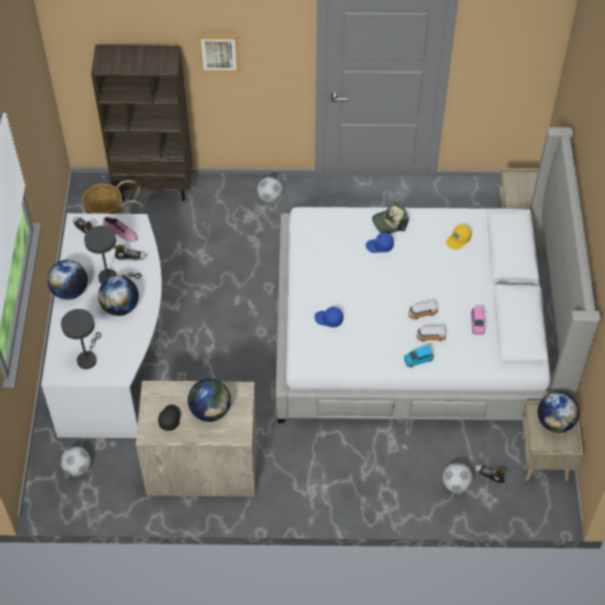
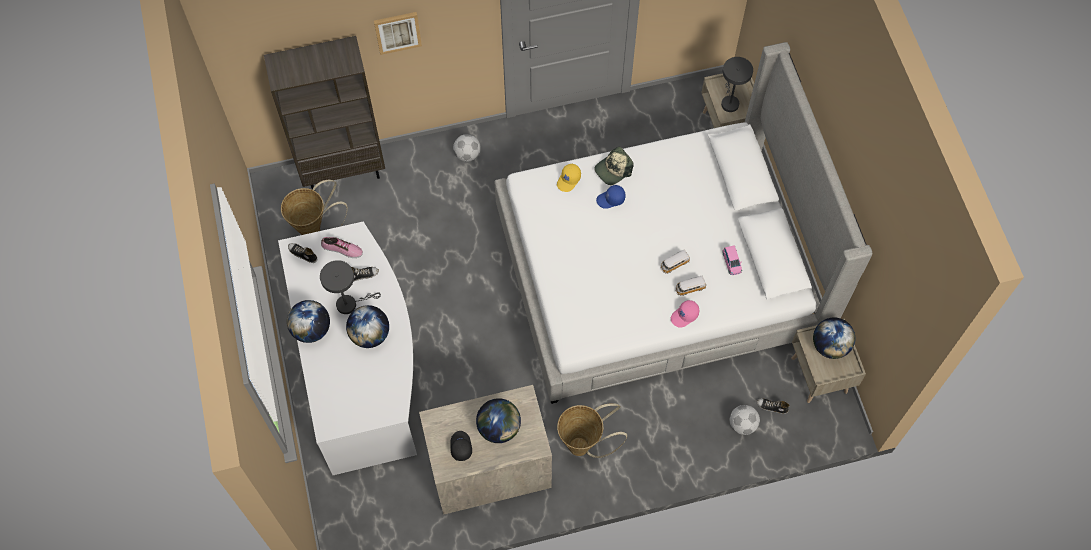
camera: 15 degrees left, 10 degrees up
(77, 468) = (364, 503): football -> none
(87, 358) = (354, 400): grey table lamp -> grey table lamp (729, 101)
(297, 467) = (584, 446): none -> basket
(328, 319) = (583, 294): blue cap -> none
(418, 359) = (684, 316): blue toy car -> pink cap
(458, 240) = (687, 174): yellow cap -> yellow cap (569, 180)

